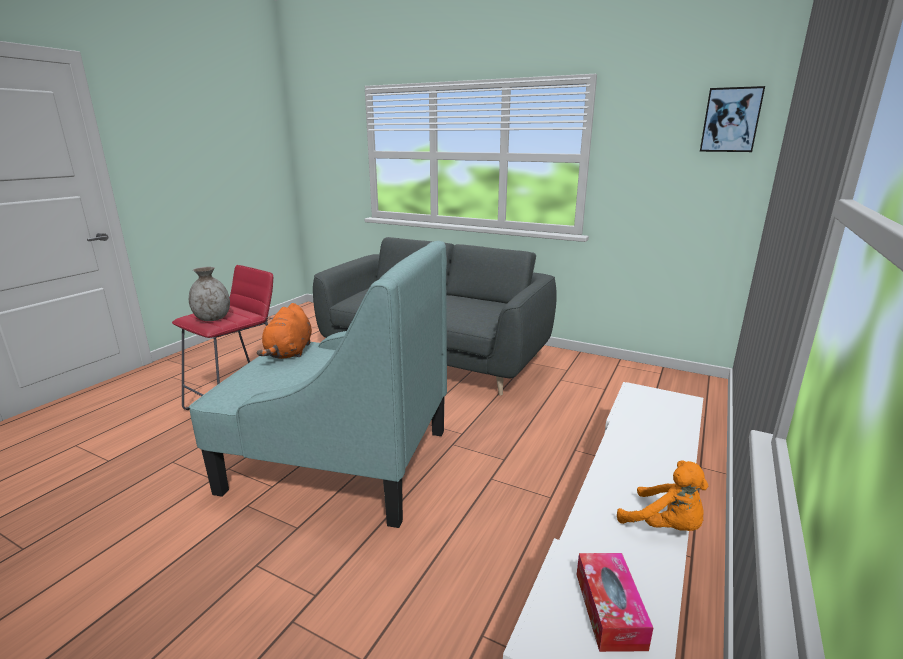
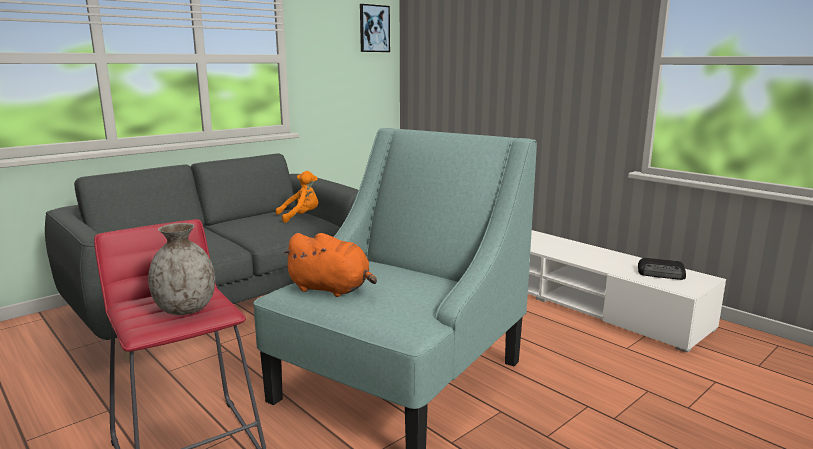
camera: 70 degrees left, 5 degrees down
(609, 609) = (662, 273): tissue box -> radio
(664, 526) = (599, 251): orange plush toy -> orange plush toy (300, 217)

